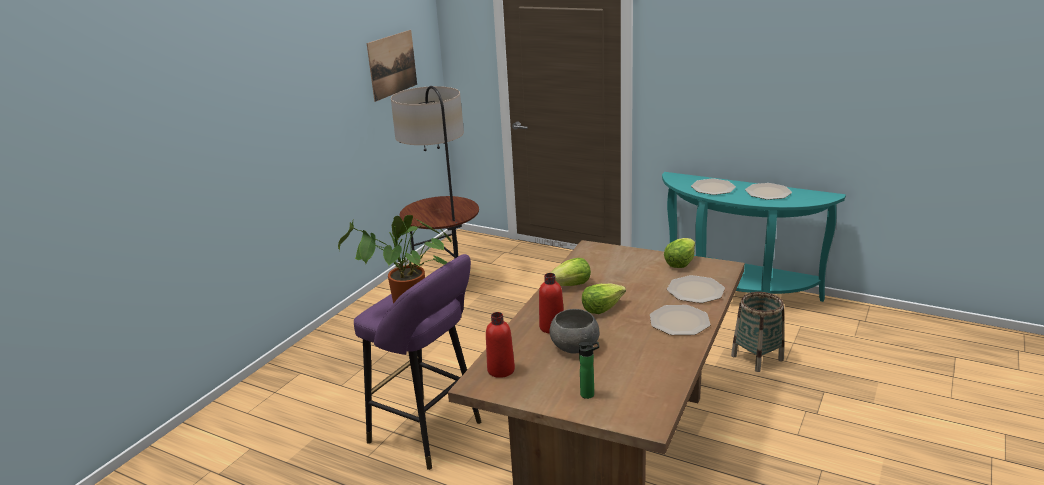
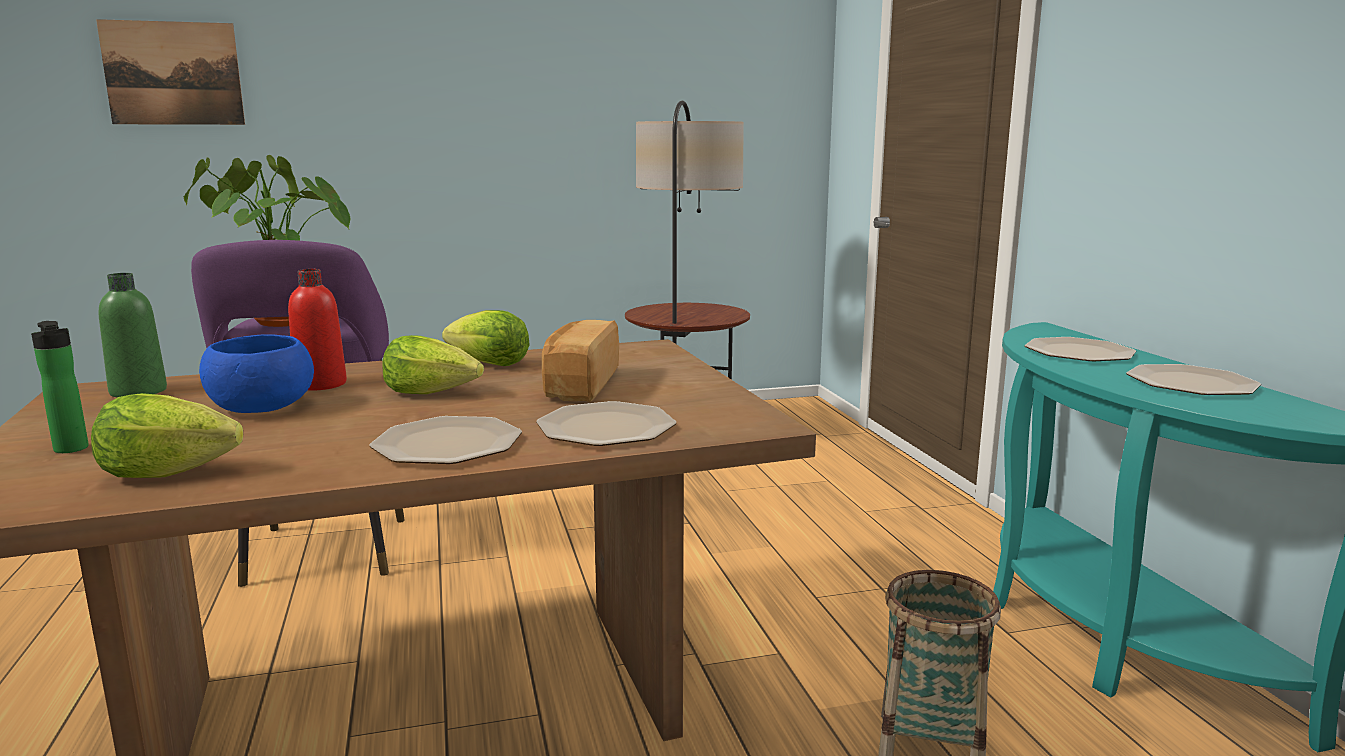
camera: 45 degrees right, 10 degrees down
(392, 64) = (712, 96): picture -> picture (173, 73)
(501, 370) = (138, 391): red bottle -> green bottle
(575, 346) = (261, 407): grey bowl -> blue bowl
(633, 279) = (579, 385): none -> bread
(680, 263) = (703, 396): lettuce -> lettuce (167, 473)

